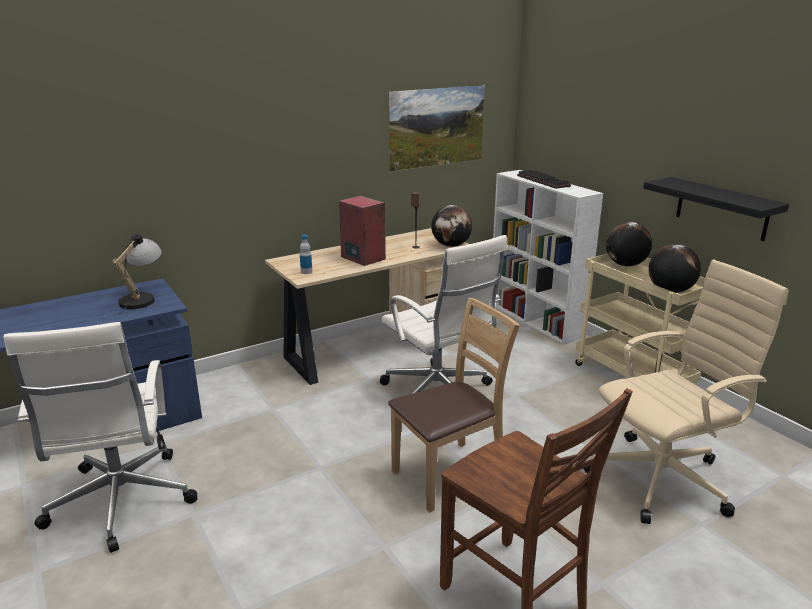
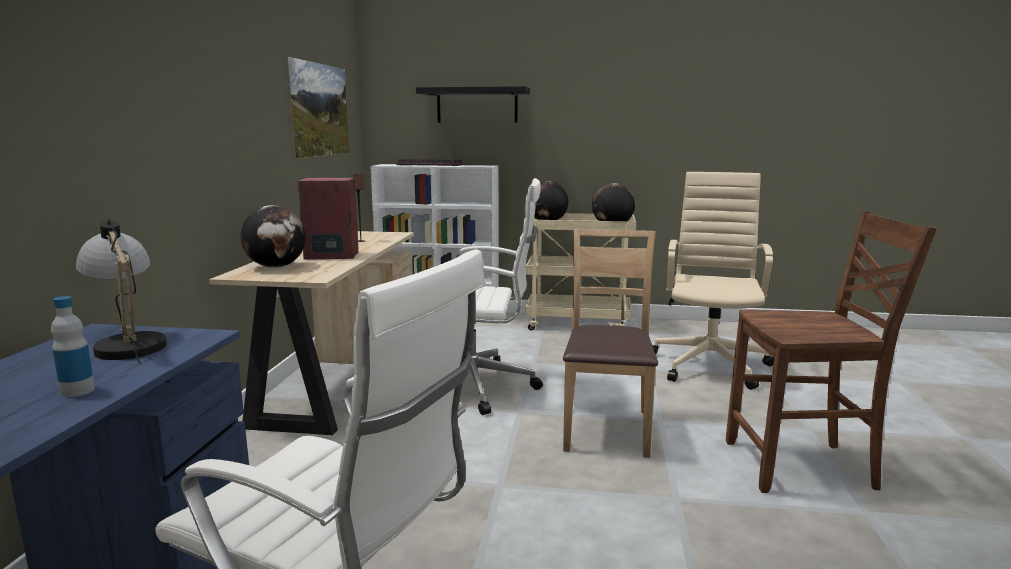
camera: 50 degrees left, 10 degrees down
(306, 272) = (302, 274): bottle -> bottle (77, 391)
(451, 245) = (391, 235): globe -> globe (276, 267)
(721, 208) = (621, 153): black shelf -> black shelf (477, 105)

